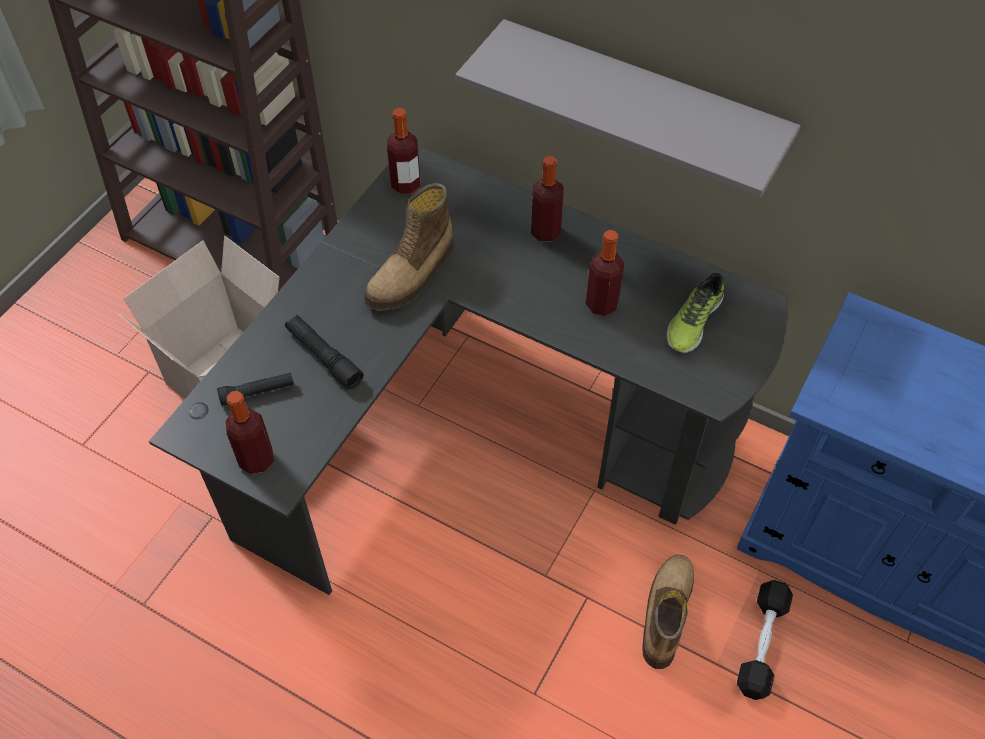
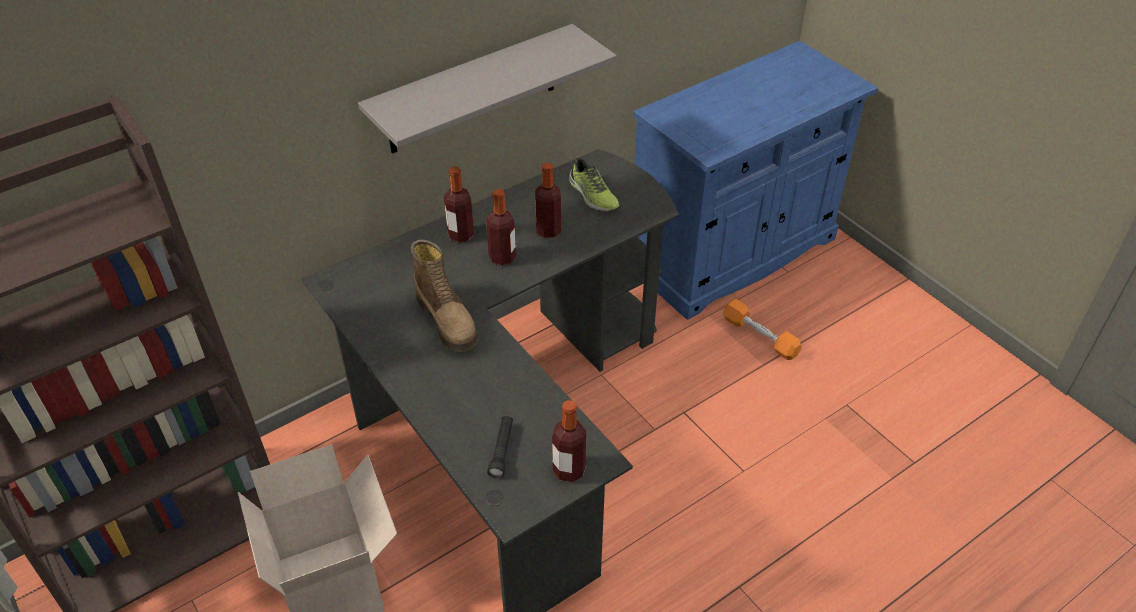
camera: 65 degrees left, 10 degrees down
(324, 357) = (492, 398): black flashlight -> none
(406, 185) = (349, 294): bottle -> bottle (502, 258)
(665, 613) = (716, 375): boot -> none
(762, 643) = (760, 336): black dumbbell -> orange dumbbell

